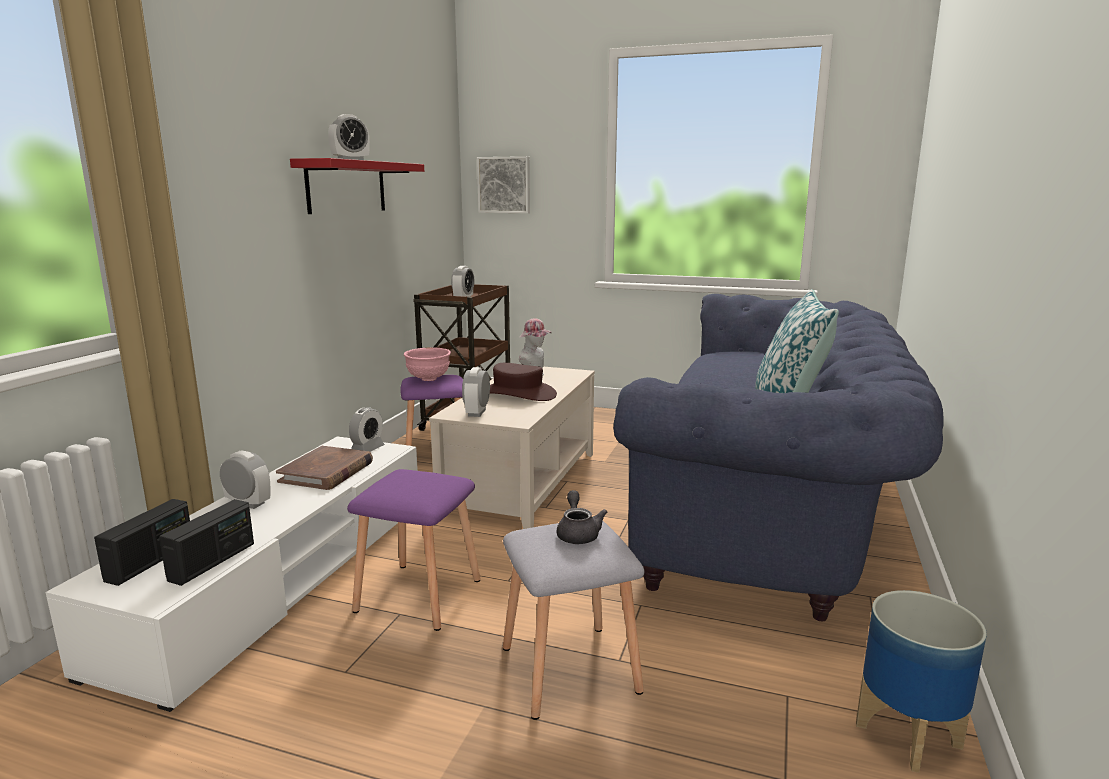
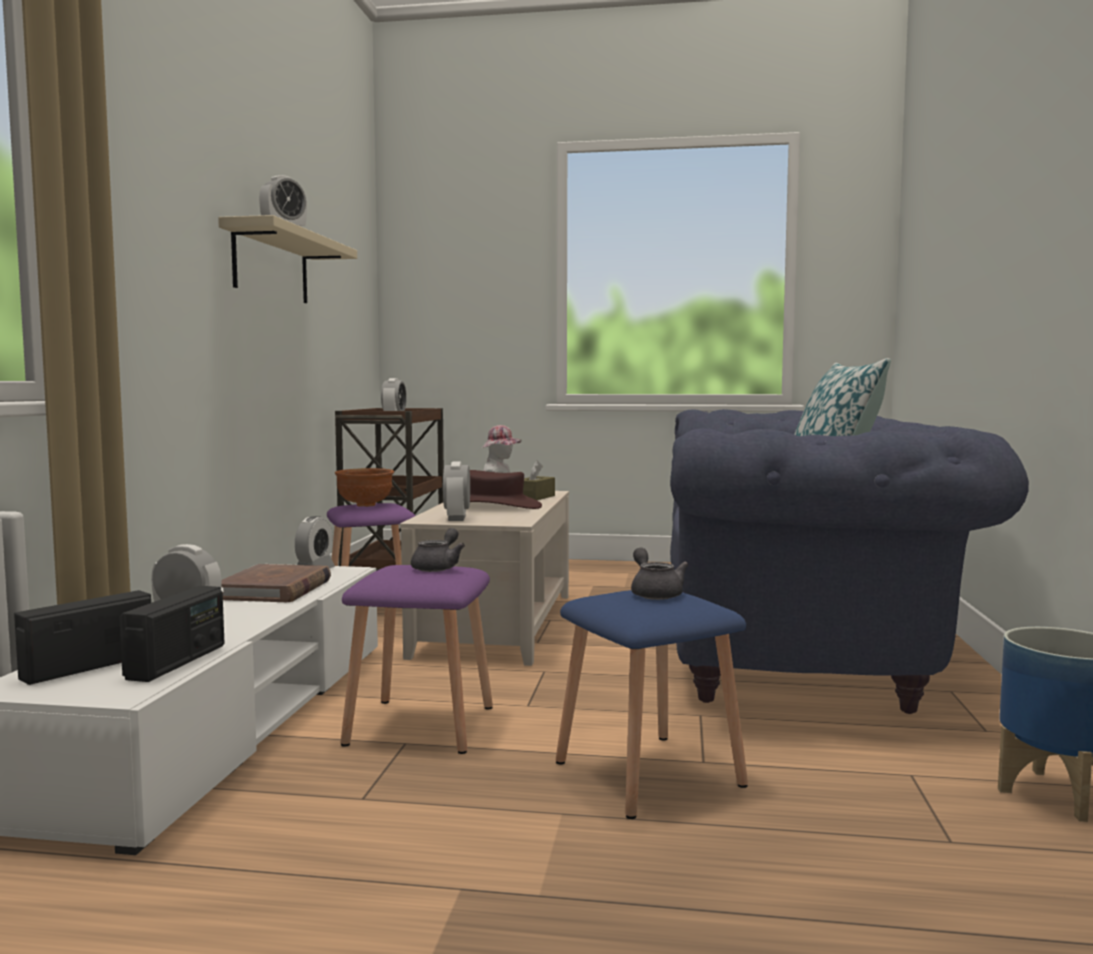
camera: 10 degrees left, 10 degrees down
(151, 561) = (88, 666): radio -> radio turned 150 degrees counterclockwise
(347, 187) = (271, 266): red shelf -> beige shelf
(428, 379) = (365, 505): pink bowl -> brown bowl
(430, 479) = (438, 567): none -> grey teapot
(504, 185) = (433, 294): picture -> none
(559, 381) = (535, 497): none -> brown tissue box
(567, 668) = (645, 773): grey stool -> blue stool

